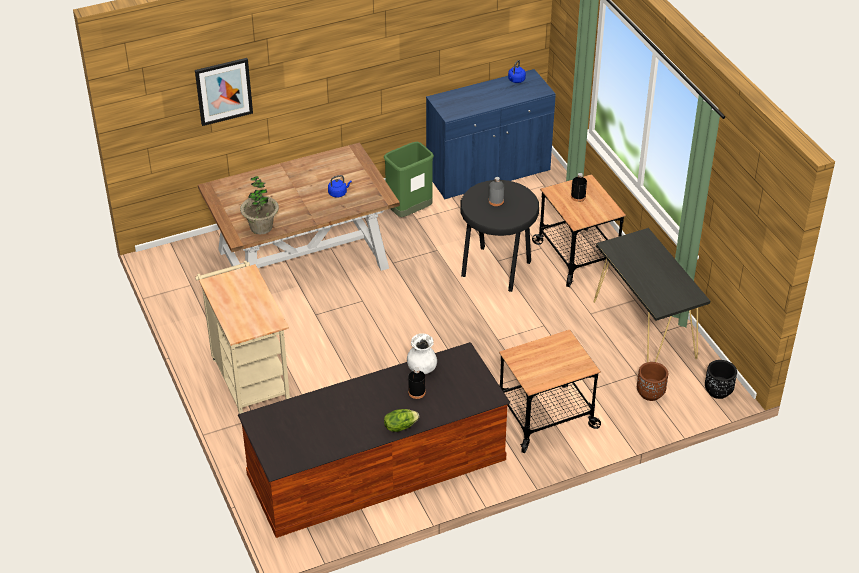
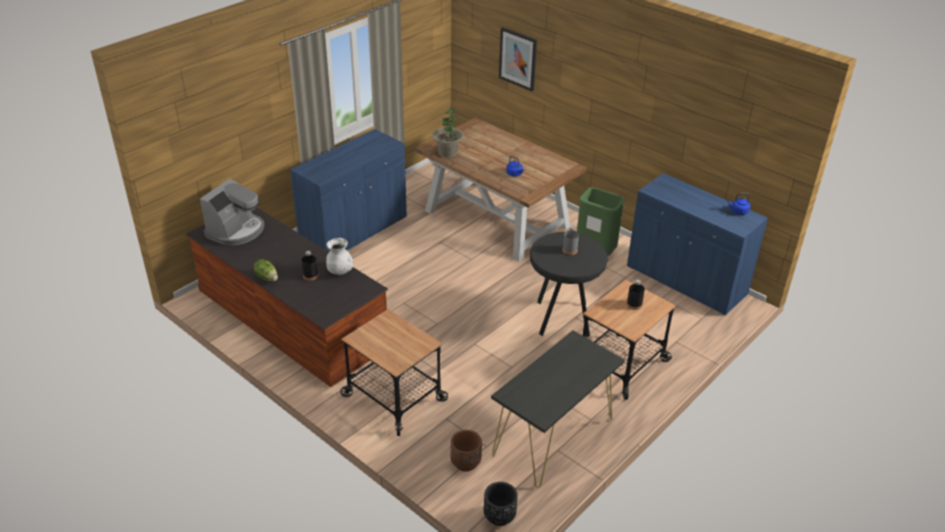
camera: 65 degrees right, 5 degrees down
(248, 377) = (354, 231): beige cart -> blue cabinet
(293, 435) = (236, 231): none -> coffee machine

